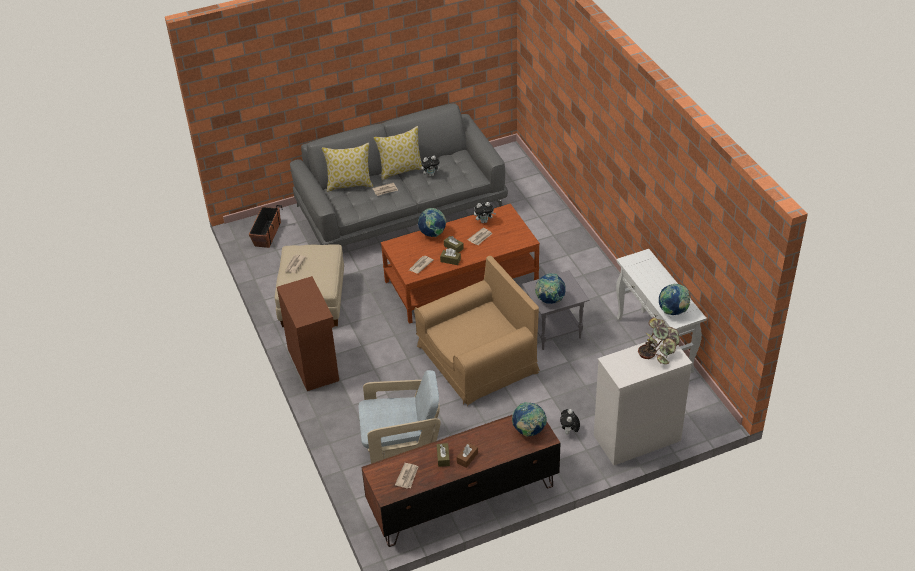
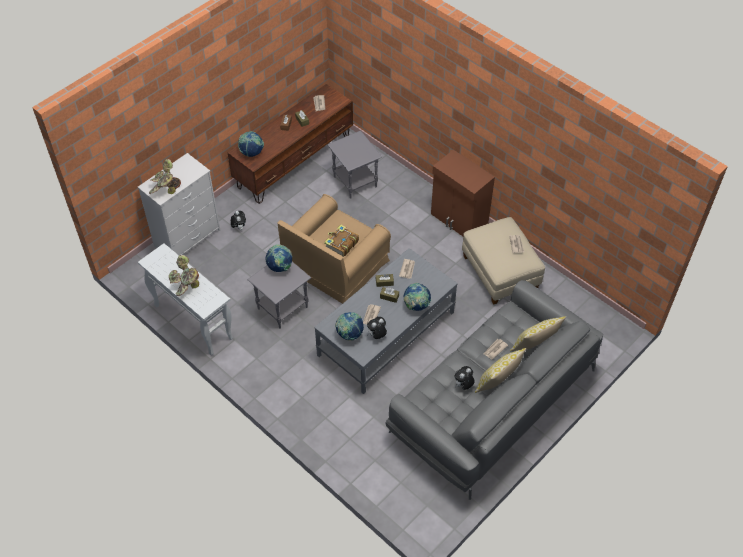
camera: 155 degrees right, 10 degrees up
(267, 234) = (595, 328): planter -> none
(401, 447) = (354, 181): beige armchair -> grey side table
(461, 281) = (386, 334): brown coffee table -> grey coffee table
(470, 325) = (341, 244): none -> book
(659, 282) = (185, 285): none -> potted plant
(672, 311) = (167, 259): globe -> globe (349, 334)

